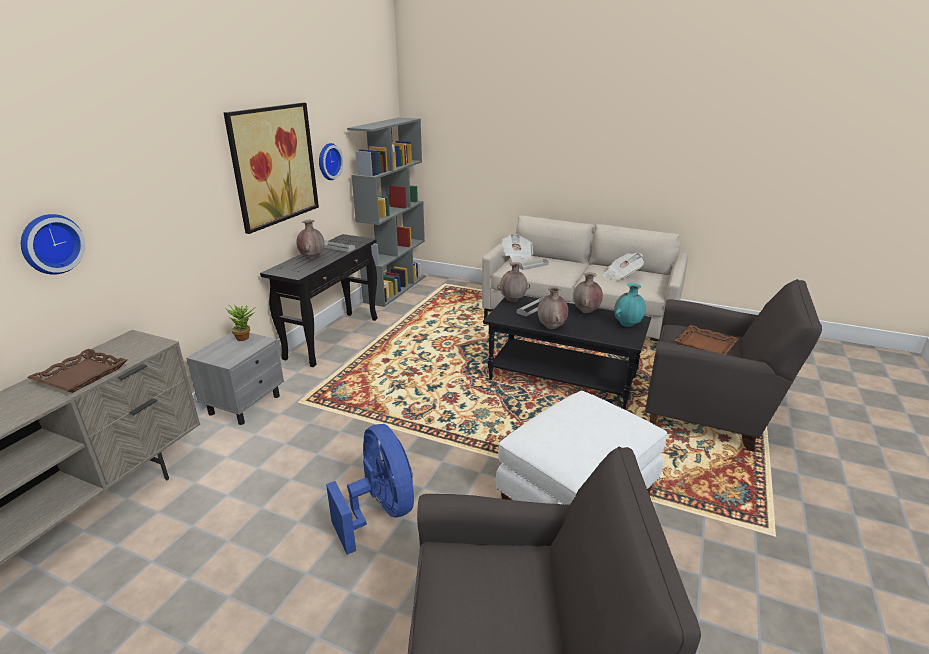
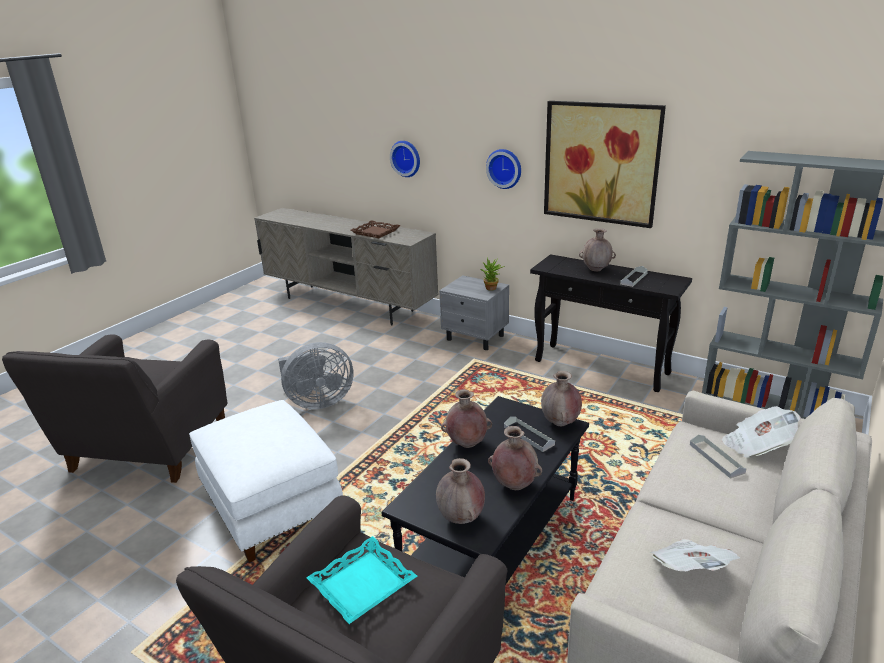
camera: 100 degrees right, 0 degrees up
(328, 161) = (695, 183): wall clock -> wall clock (505, 168)
(380, 511) = (317, 402): blue fan -> grey fan
(627, 324) = (461, 519): turquoise vase -> brown vase
(705, 345) = (362, 584): brown tray -> turquoise tray

